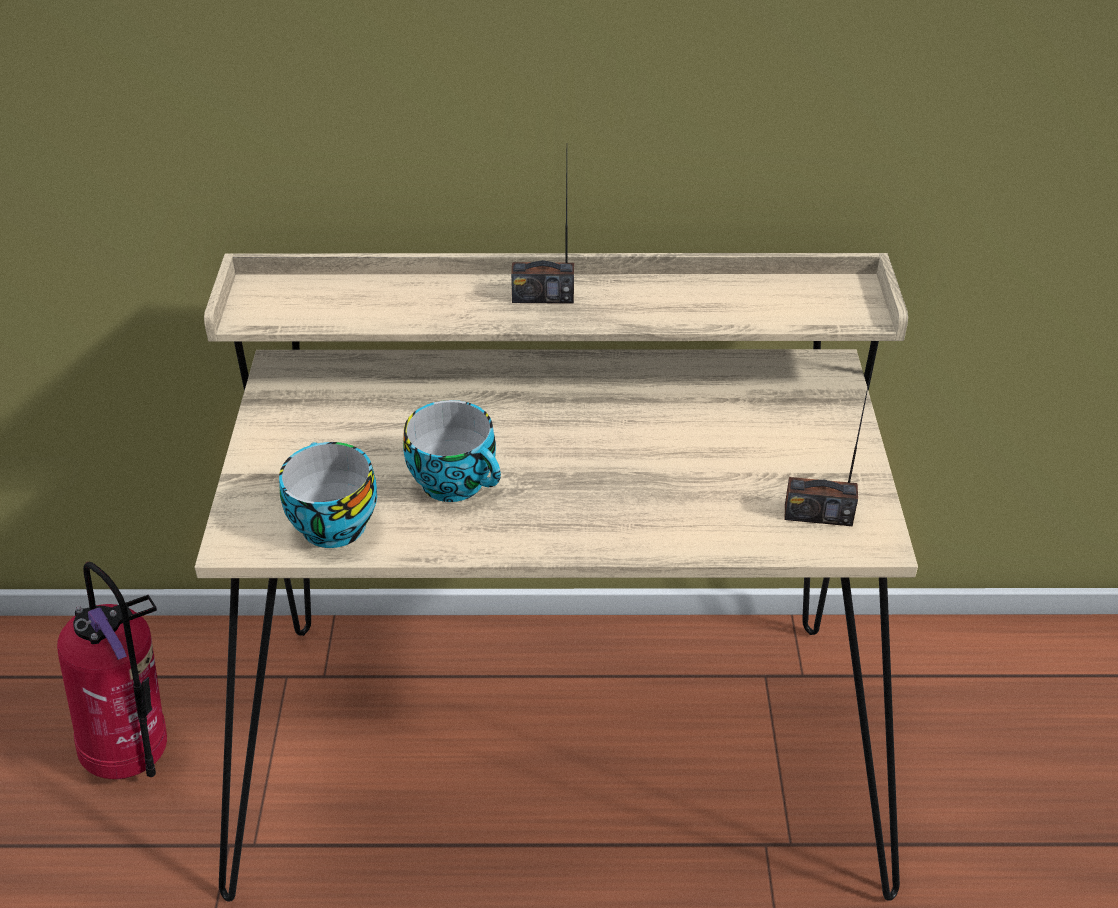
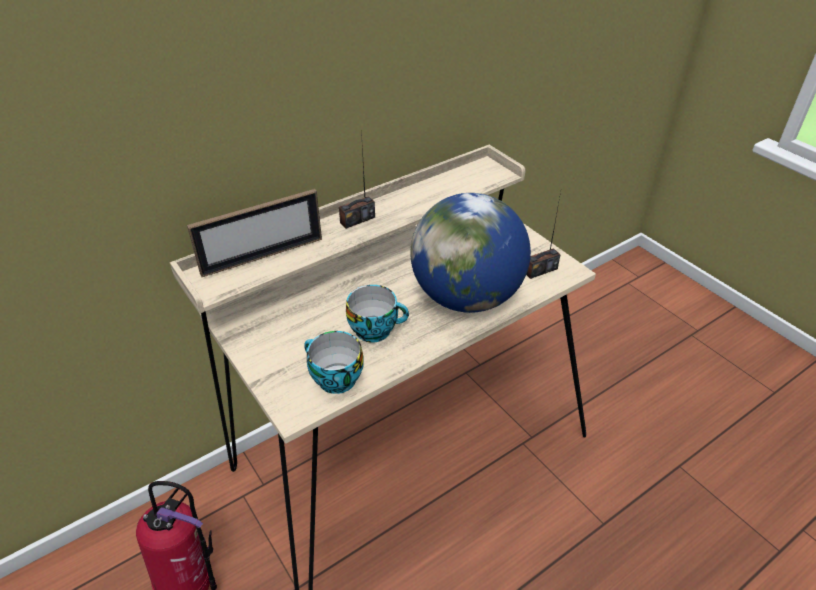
camera: 35 degrees left, 0 degrees up
(357, 296) = (263, 256): none -> picture frame
(644, 499) = (466, 297): none -> globe

